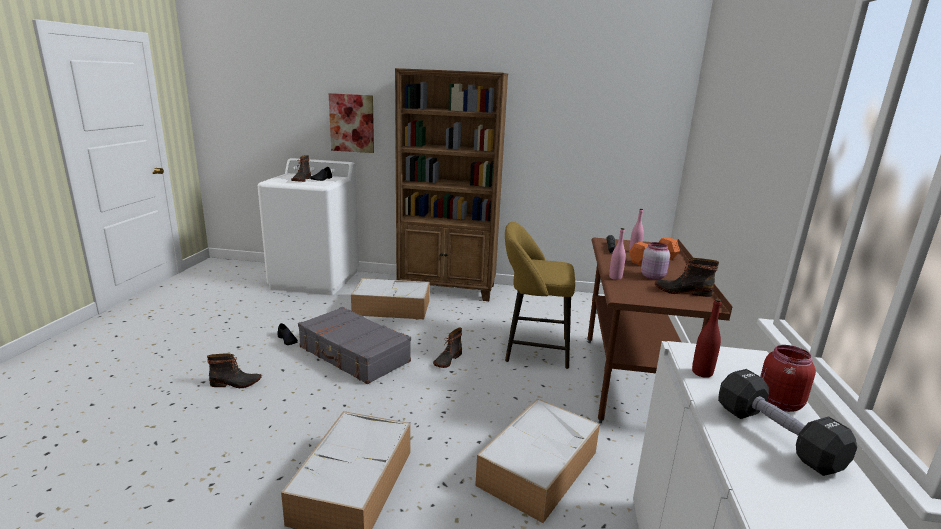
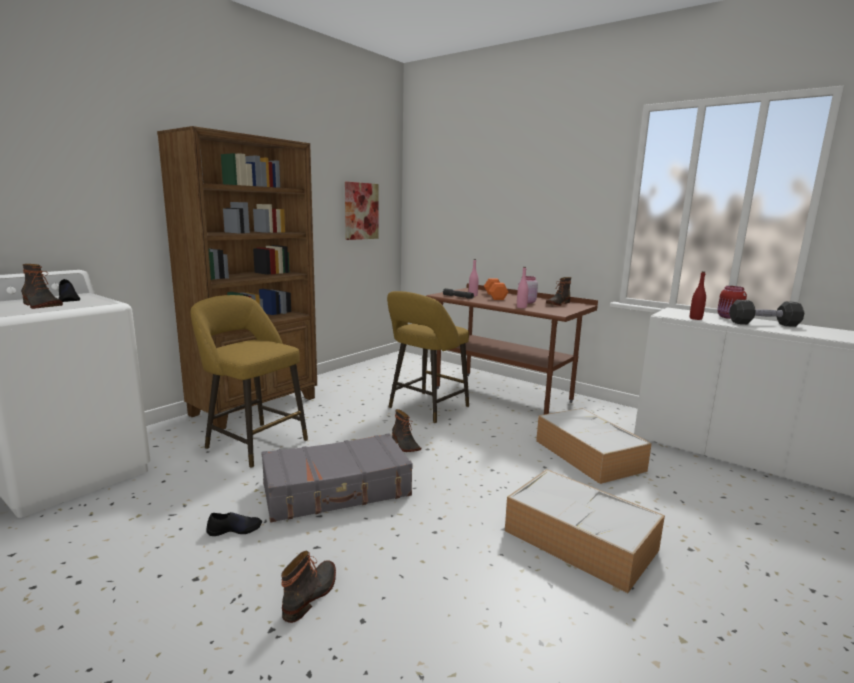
camera: 60 degrees left, 5 degrees down
(352, 123) = (67, 208): picture -> picture (361, 211)
(393, 308) = (253, 443): storage box -> yellow stool

